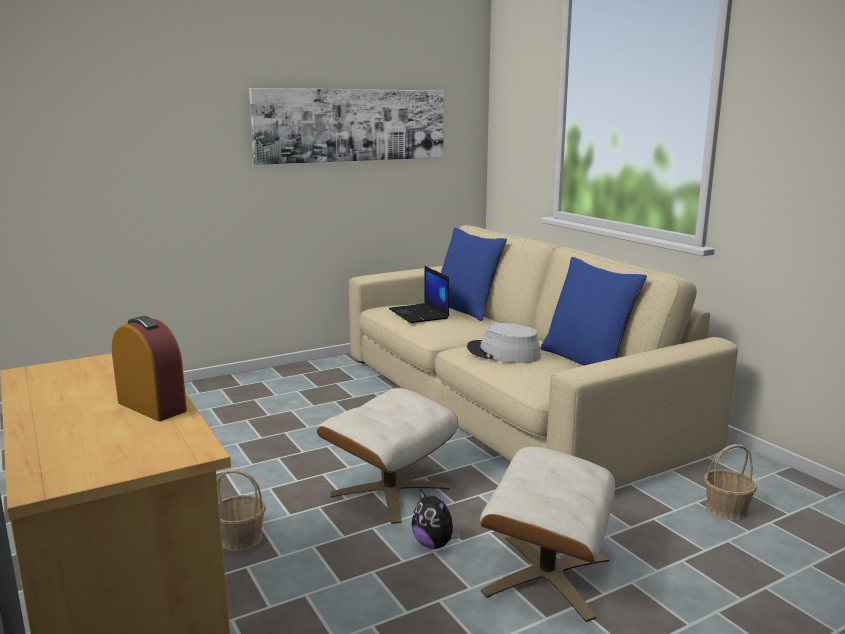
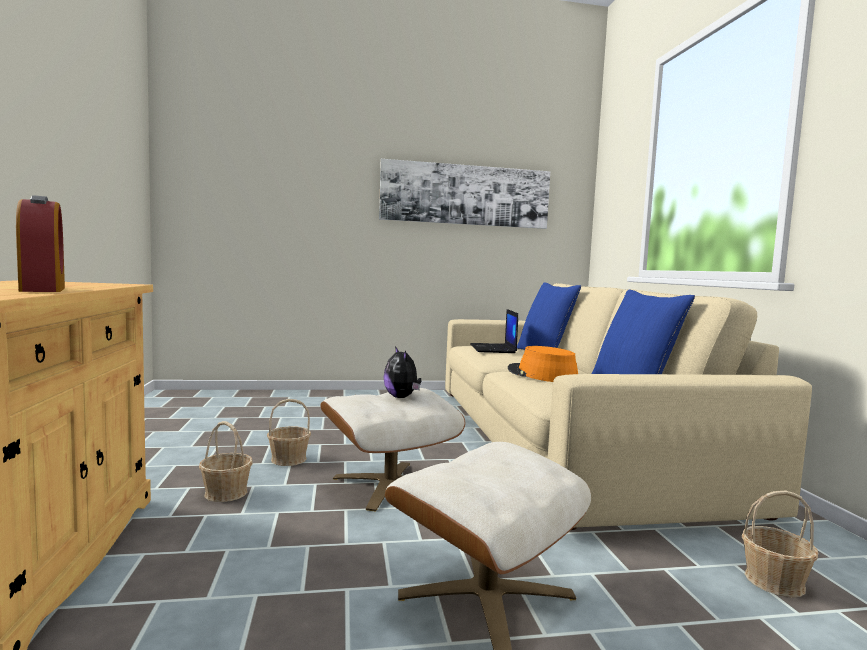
camera: 20 degrees right, 10 degrees down
(263, 484) = (288, 459): none -> basket
(434, 544) = (390, 536): plush toy -> plush toy (402, 397)
(503, 353) = (541, 375): grey hat -> orange hat

